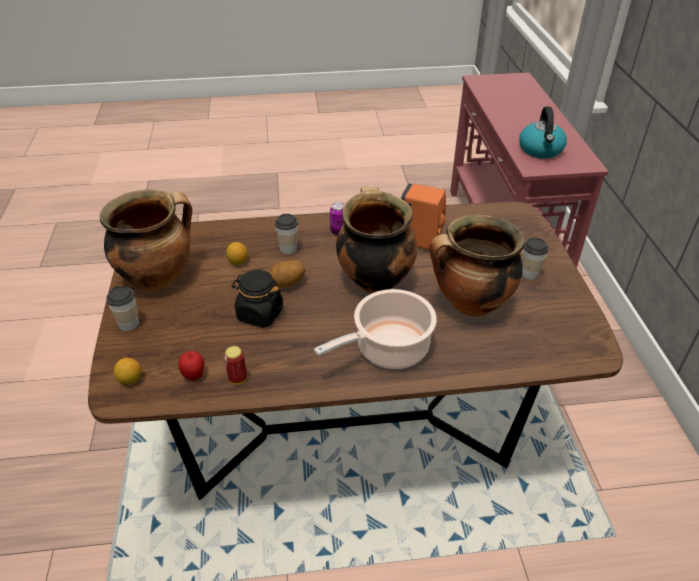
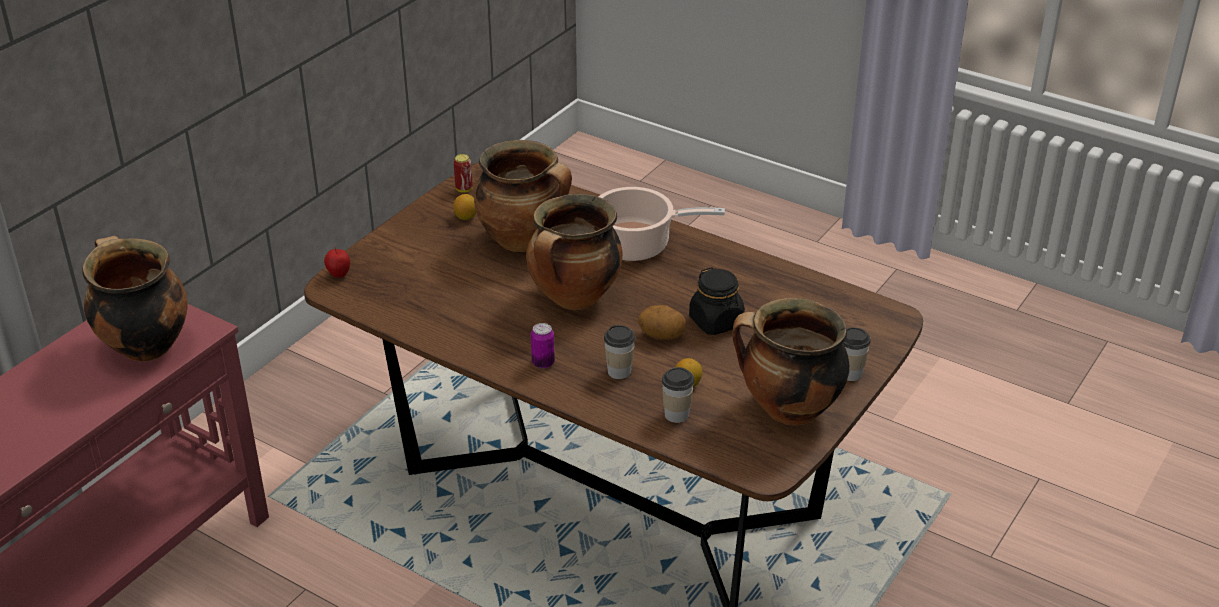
camera: 140 degrees left, 5 degrees down
(130, 380) = (876, 324): lemon -> lemon (466, 217)
(194, 375) = (818, 302): apple -> apple (339, 275)
(238, 379) = (783, 282): can -> can (464, 189)
(421, 242) = (478, 308): orange soap dispenser -> none
(529, 274) = (433, 236): cup -> cup (676, 414)
(541, 150) = (144, 346): kettle -> cooking pot

